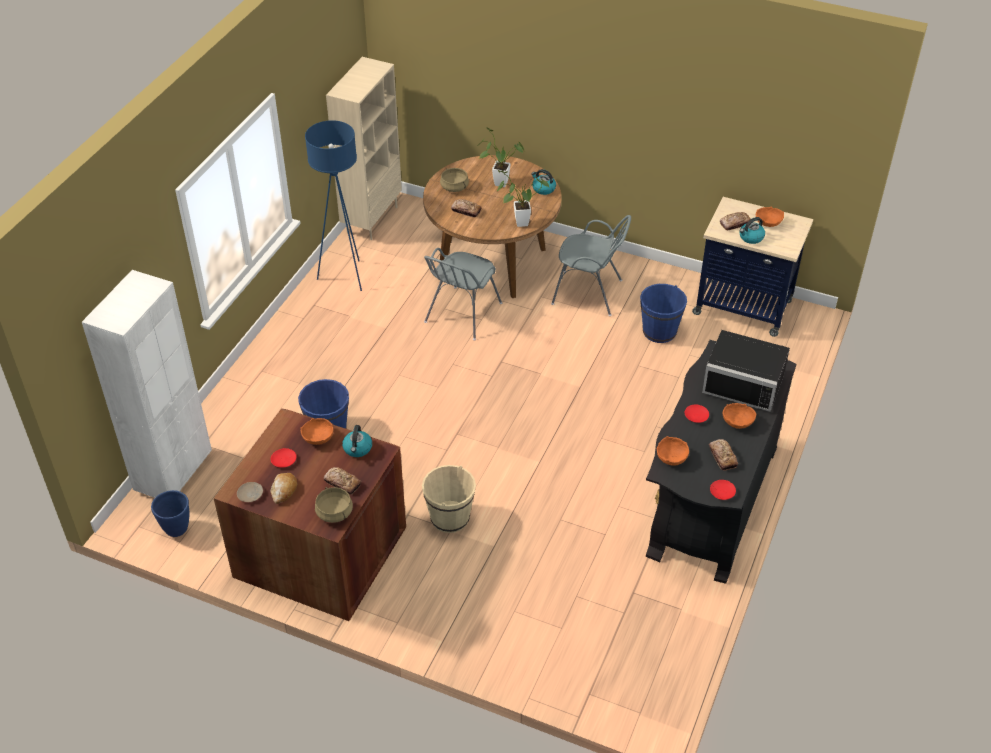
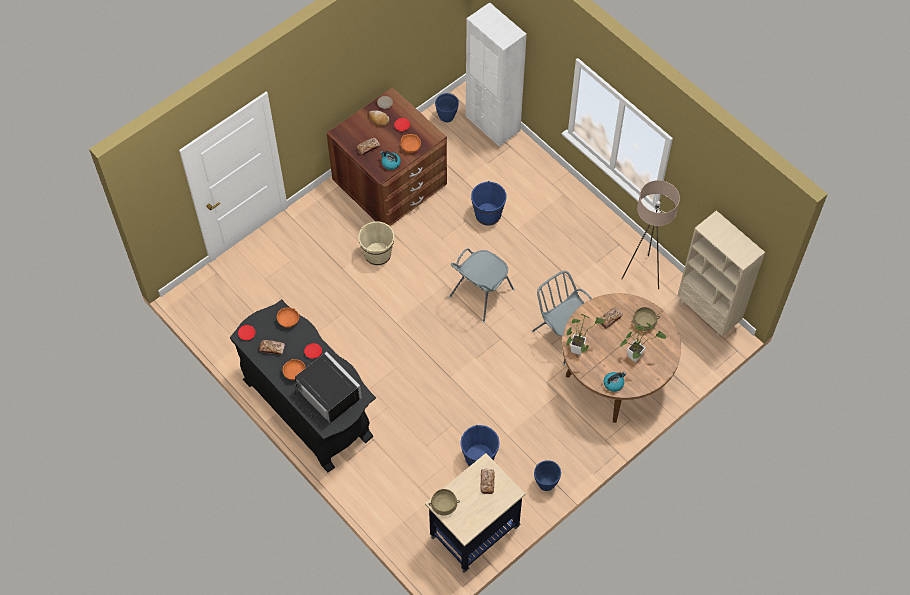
camera: 115 degrees right, 15 degrees up
(335, 512) = (348, 137): beige cooking pot -> beige cooking pot (444, 505)
(345, 276) = (643, 274): blue floor lamp -> beige floor lamp
(590, 293) = (546, 430): grey chair -> grey chair (480, 295)
(649, 275) = (546, 484): none -> blue planter
(745, 381) = (325, 397): black microwave -> black microwave turned 90 degrees clockwise
(751, 237) = (465, 484): kettle -> none
(768, 222) = (476, 507): orange bowl -> none

